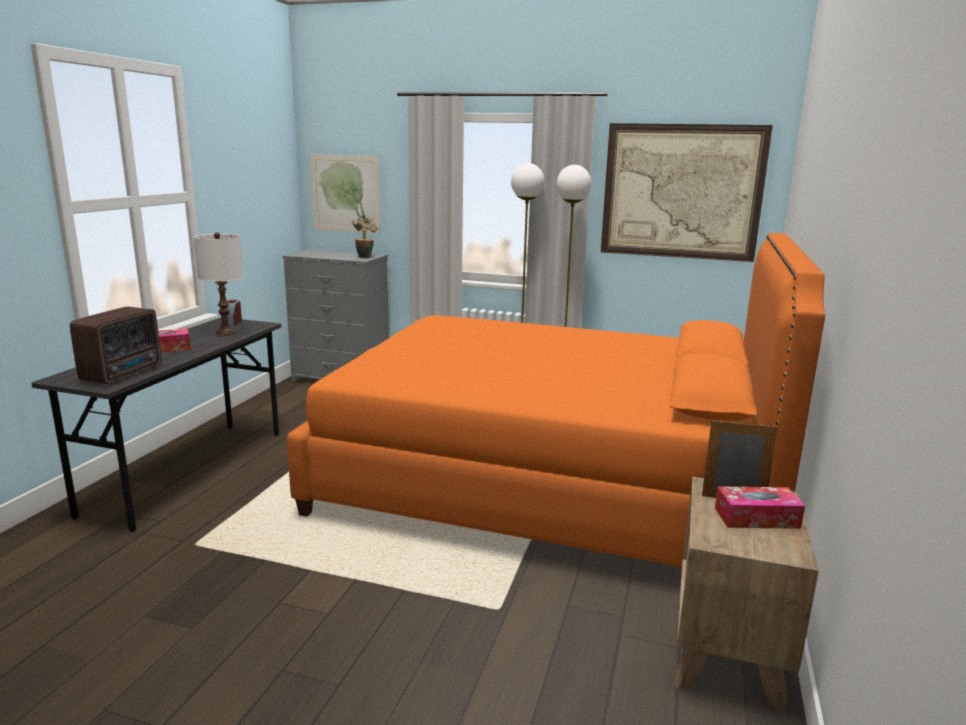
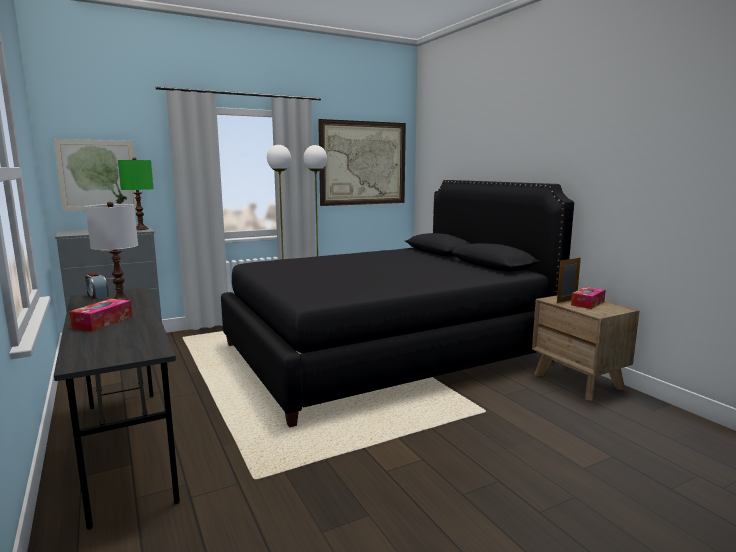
camera: 45 degrees left, 5 degrees down
(124, 373) = (135, 342): radio -> none
(365, 257) = (141, 229): potted plant -> green table lamp
(547, 481) = (385, 352): orange bed -> black bed

